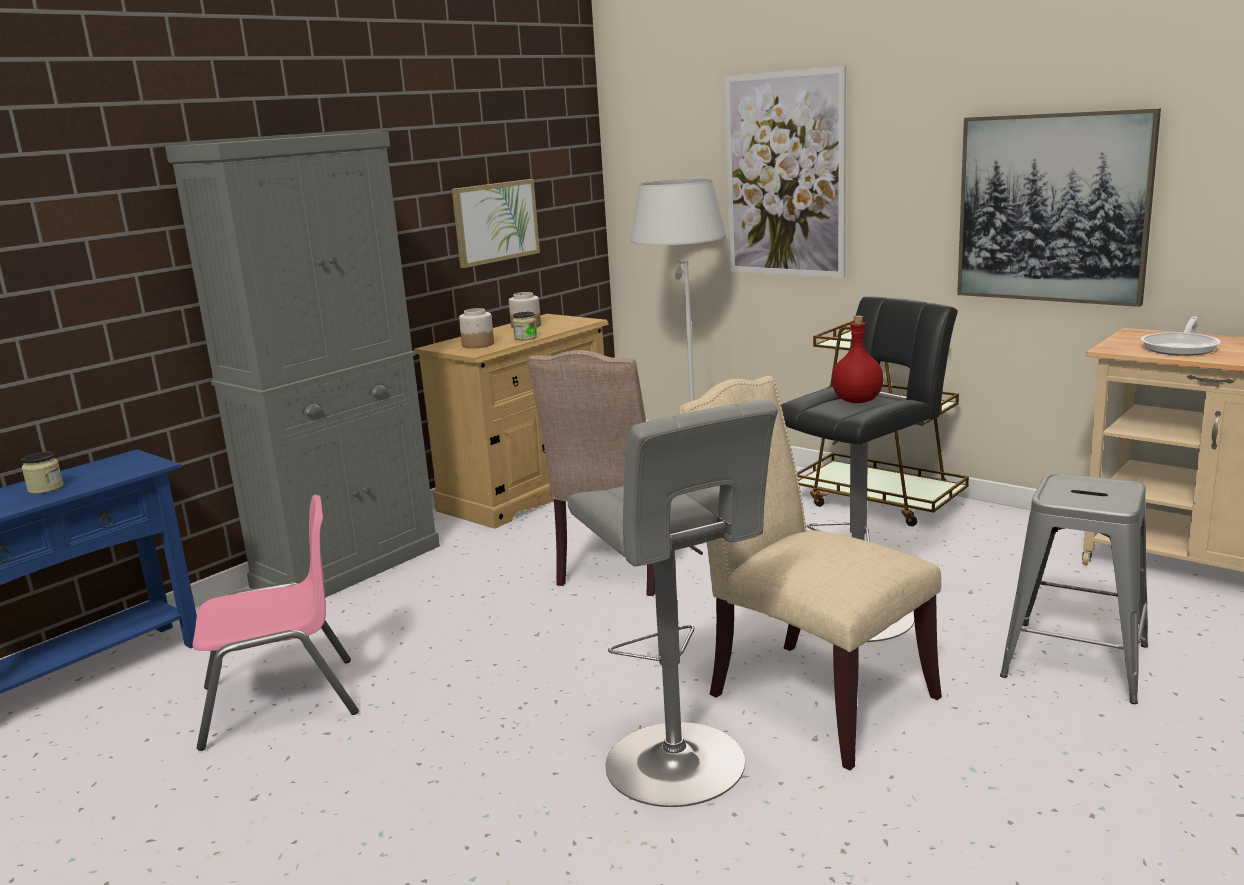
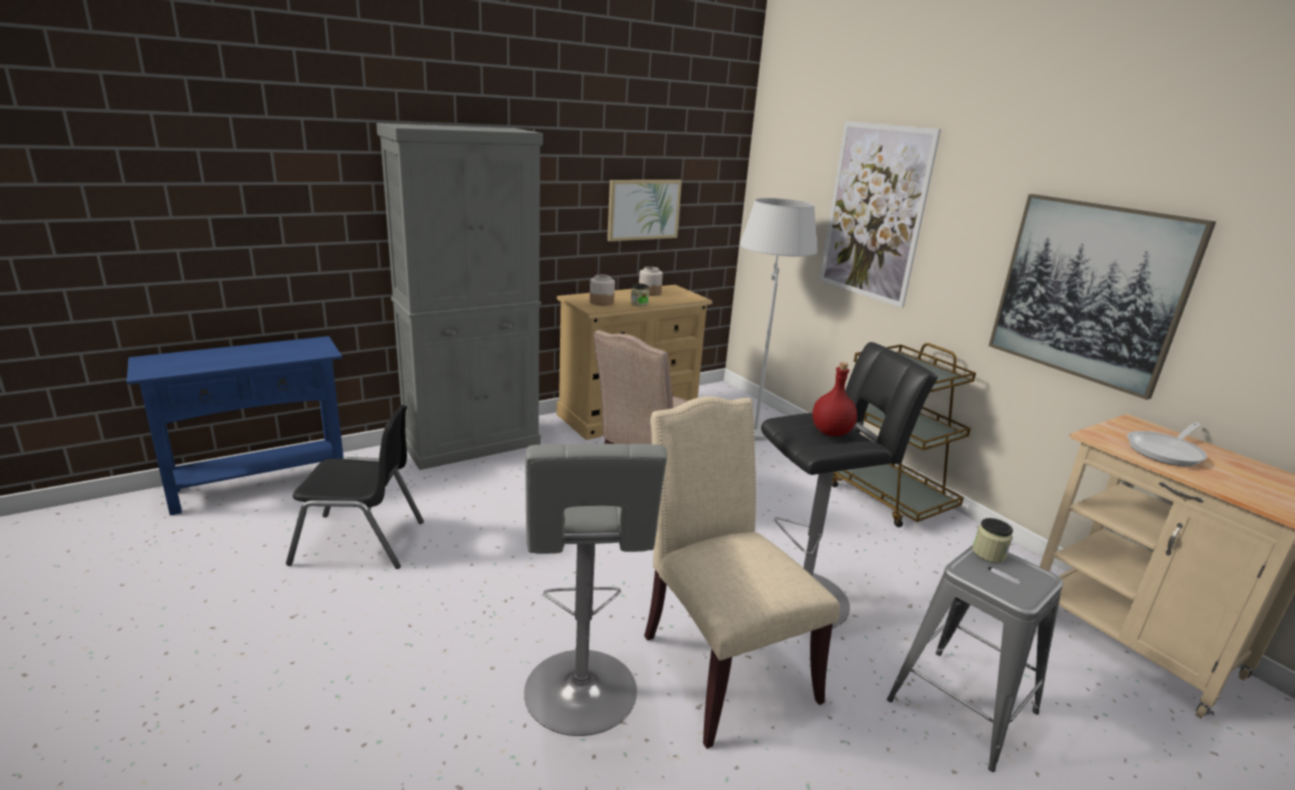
camera: 15 degrees right, 5 degrees up
(45, 488) = (248, 355): jar -> jar (988, 553)
(280, 702) = (360, 542): pink chair -> black chair

